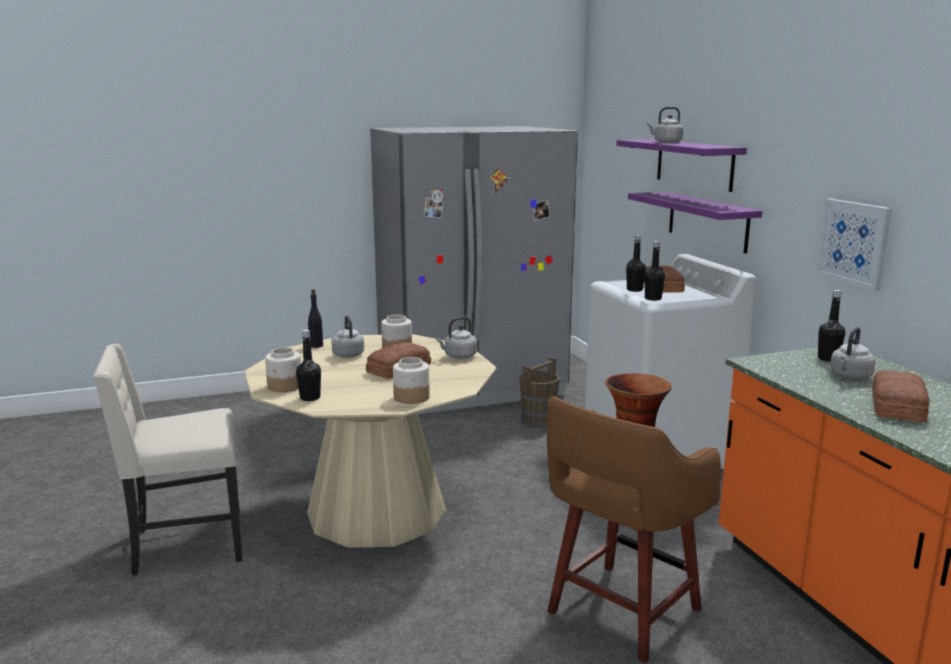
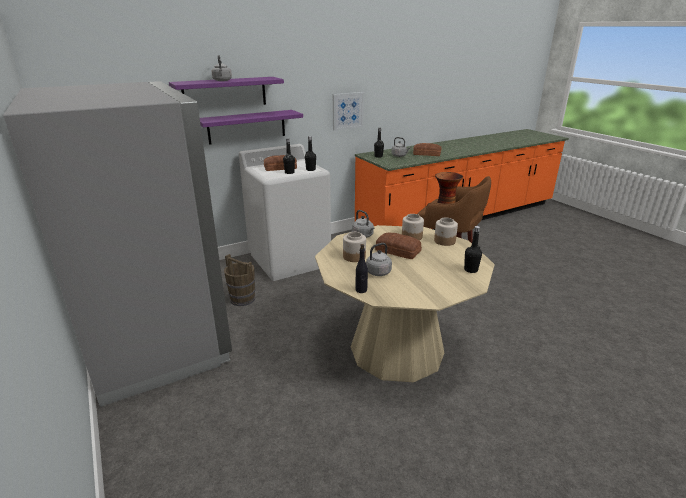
camera: 100 degrees left, 10 degrees up
(186, 545) = (489, 436): beige chair -> none
(285, 386) = (459, 283): jar -> jar (412, 237)

